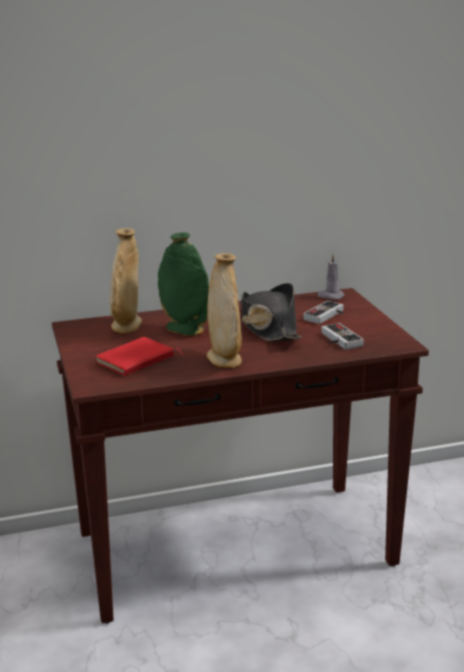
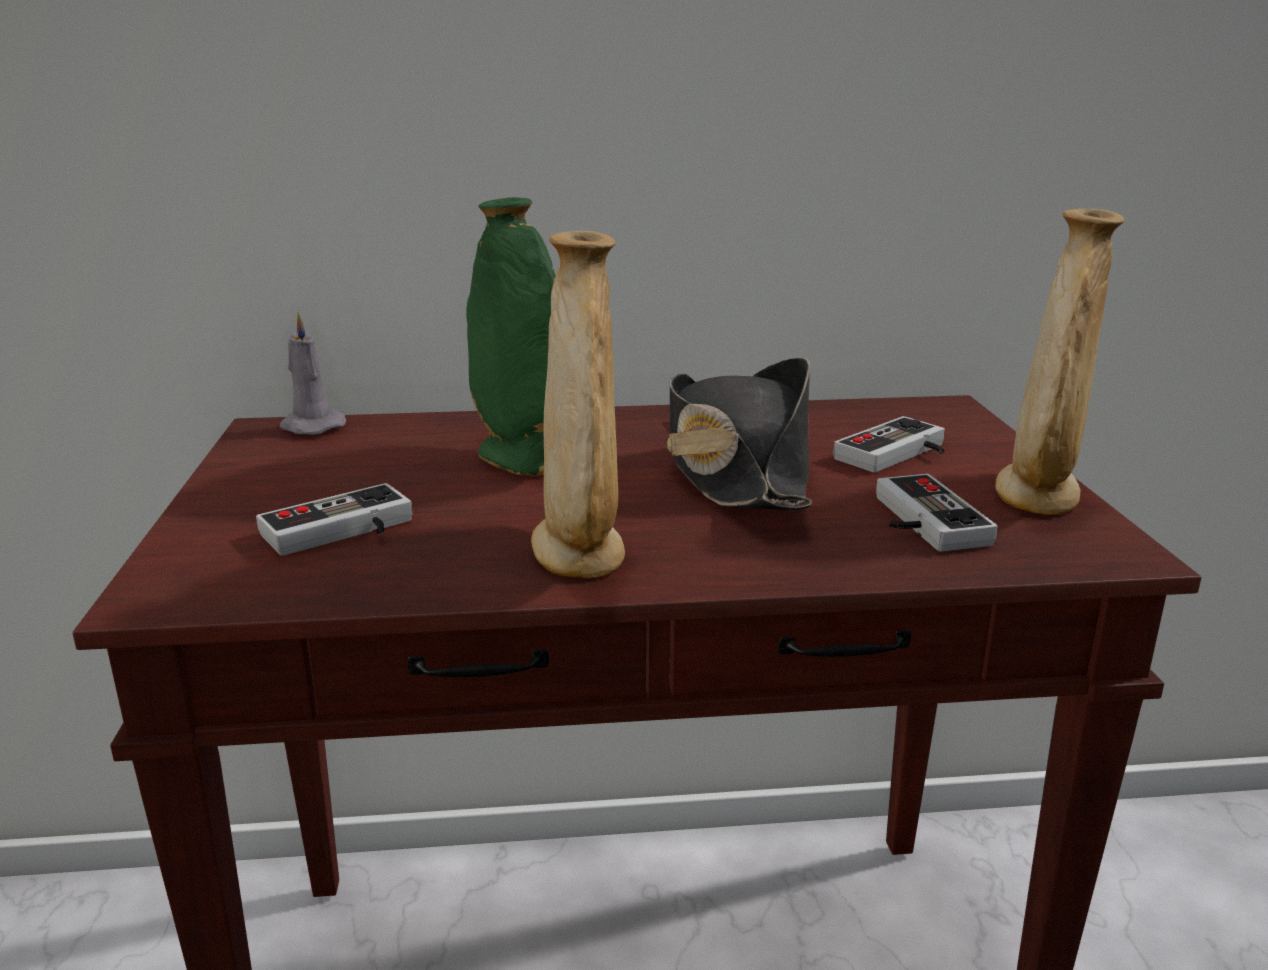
camera: 10 degrees right, 0 degrees up
(127, 326) = (391, 440): beige vase -> beige vase (1037, 493)
(137, 361) = (342, 532): red book -> game controller
(330, 296) = (913, 409): grey candle -> grey candle (310, 426)

